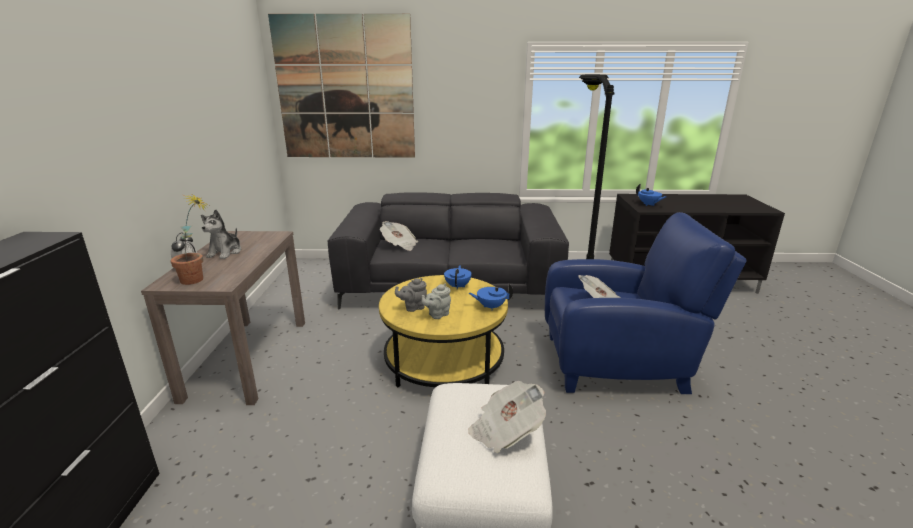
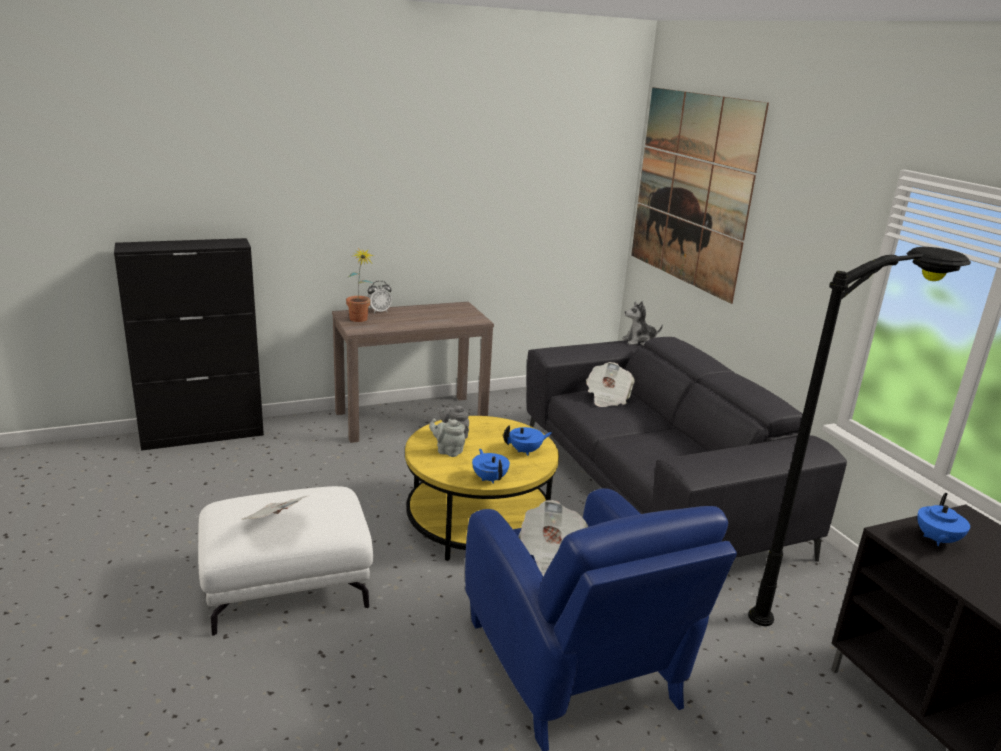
camera: 65 degrees right, 0 degrees up
(225, 252) = (419, 314): plush toy -> plush toy (639, 341)

